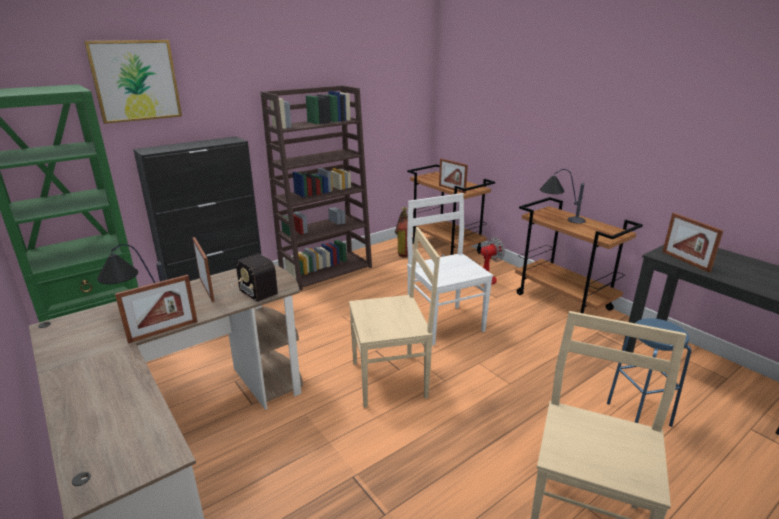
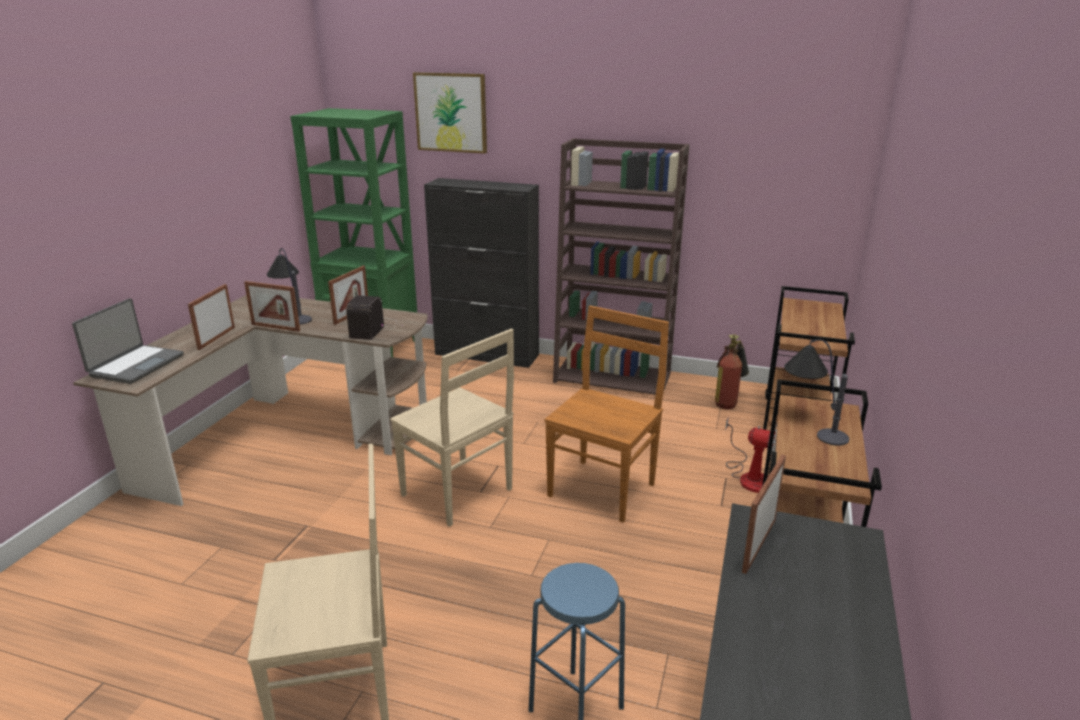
camera: 55 degrees right, 0 degrees up
(106, 447) = (136, 365): none -> laptop
(444, 323) = (603, 488): white chair -> brown chair
(452, 189) = (788, 330): picture frame -> picture frame (216, 338)

